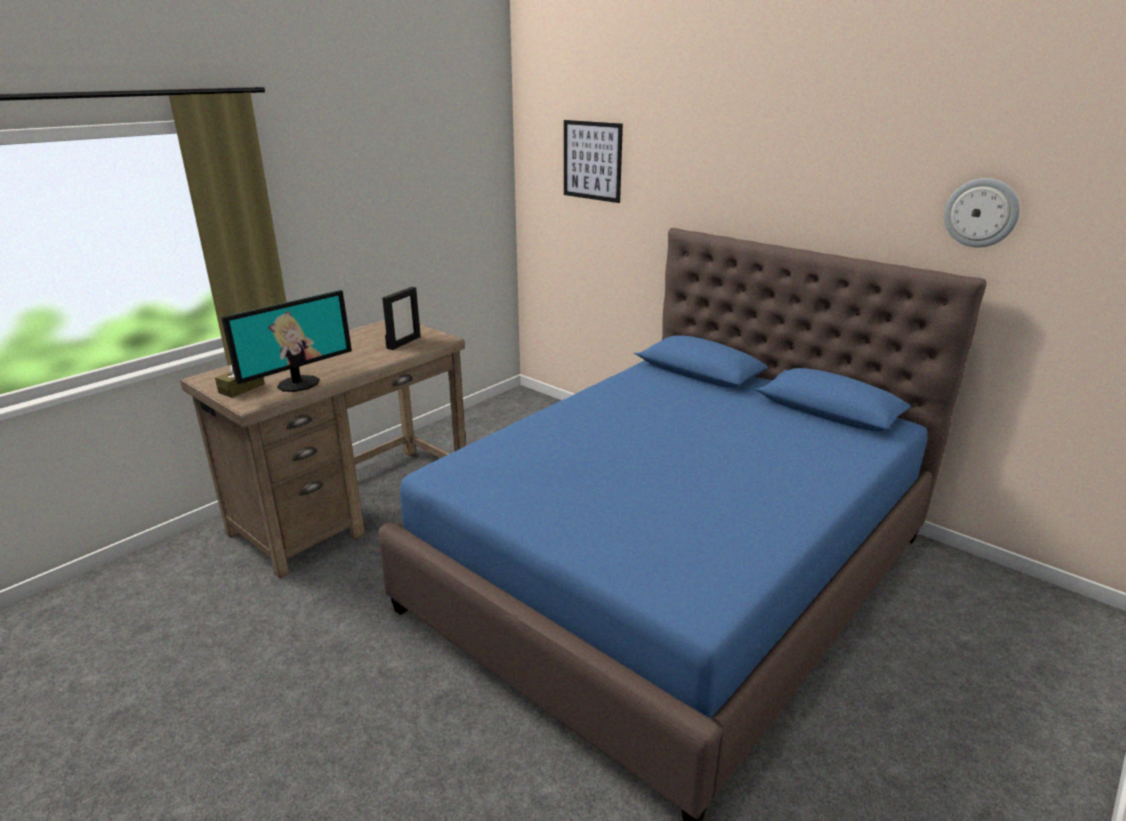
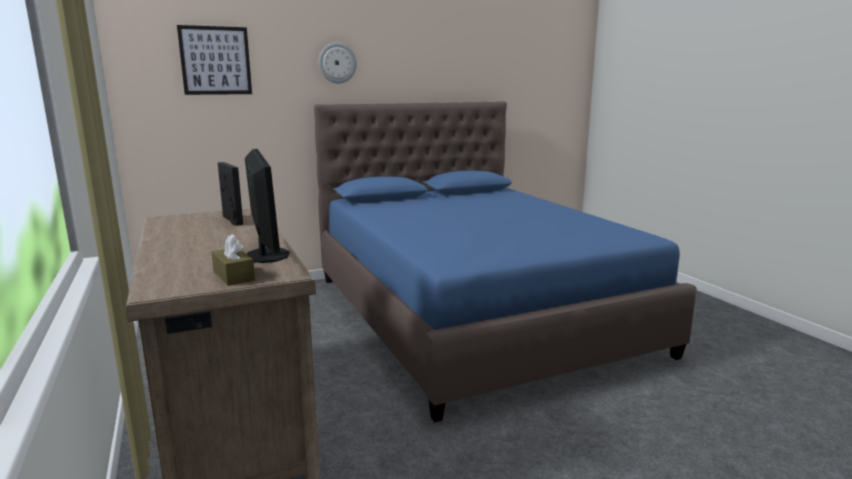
camera: 65 degrees left, 10 degrees down
(981, 213) = (491, 69): wall clock -> wall clock (337, 63)

